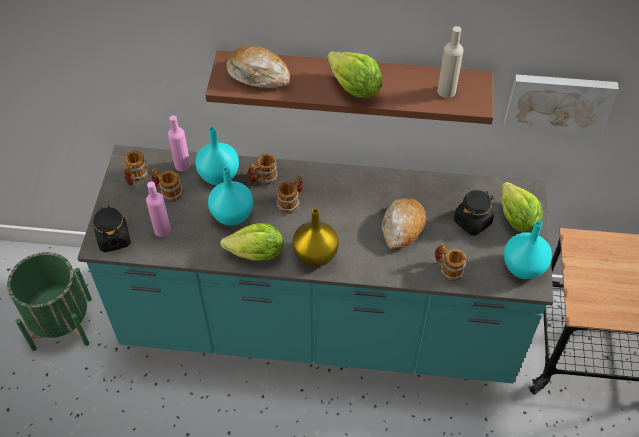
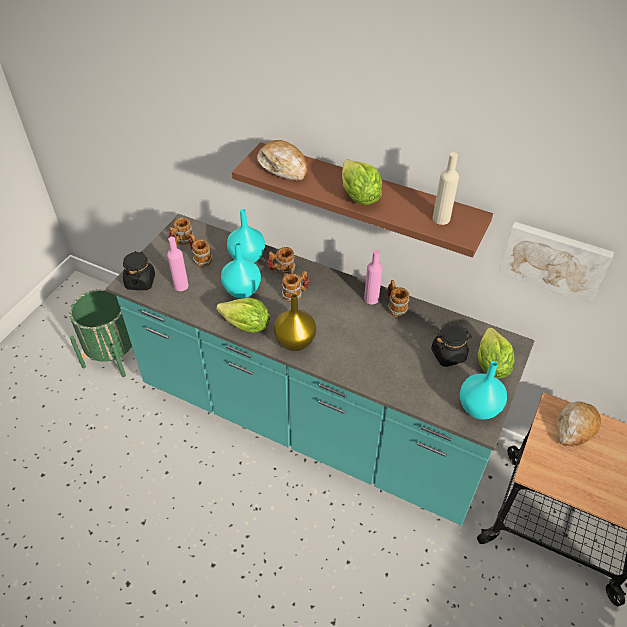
camera: 20 degrees right, 5 degrees down
(182, 165) = (222, 242): pink bottle -> pink bottle (371, 298)
(402, 227) = (382, 341): bread -> bread (575, 427)
(447, 269) = (406, 388): mug -> mug (395, 306)

